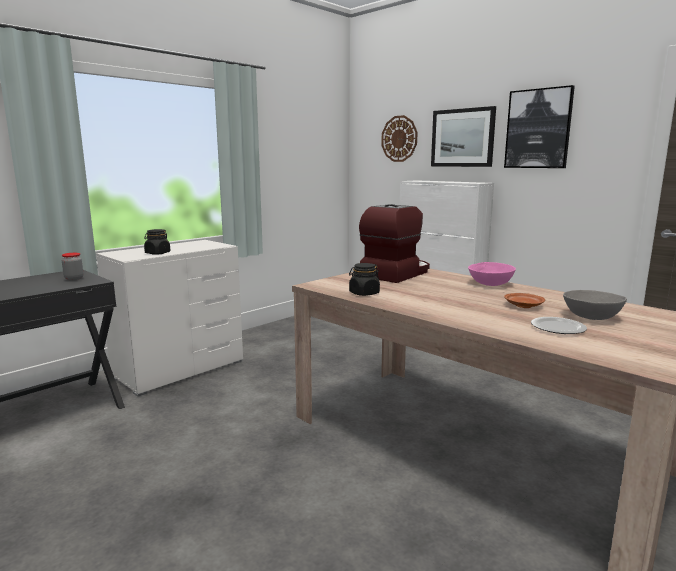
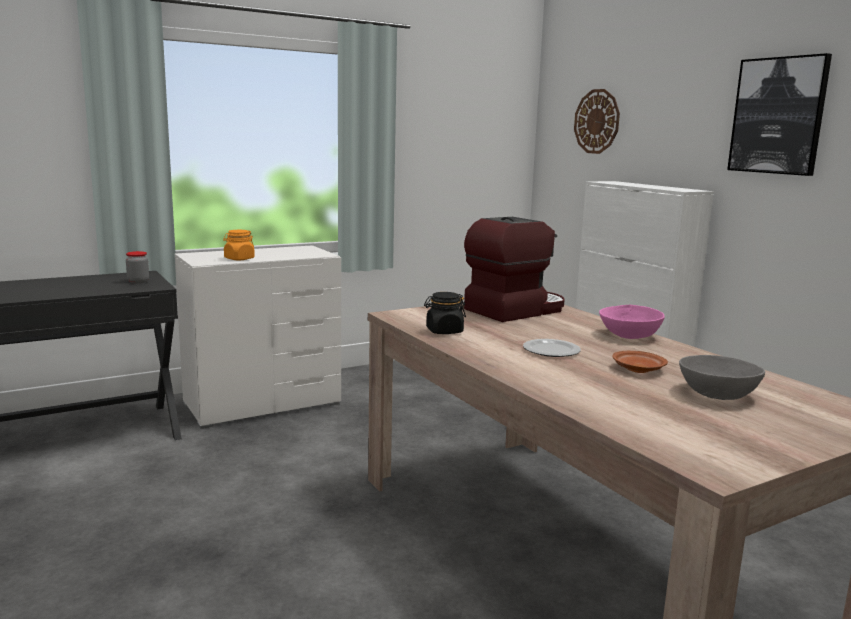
camera: 15 degrees right, 0 degrees up
(157, 253) = (239, 259): black jar -> orange jar
(462, 138) = (677, 124): picture -> none
(559, 328) = (649, 403): plate -> plate (552, 351)

